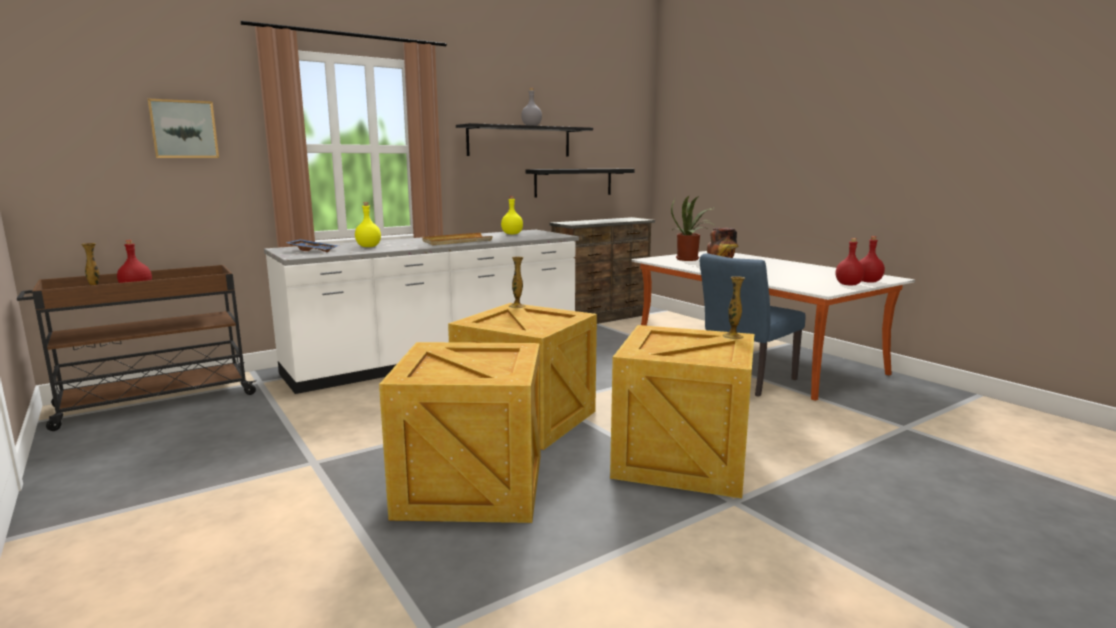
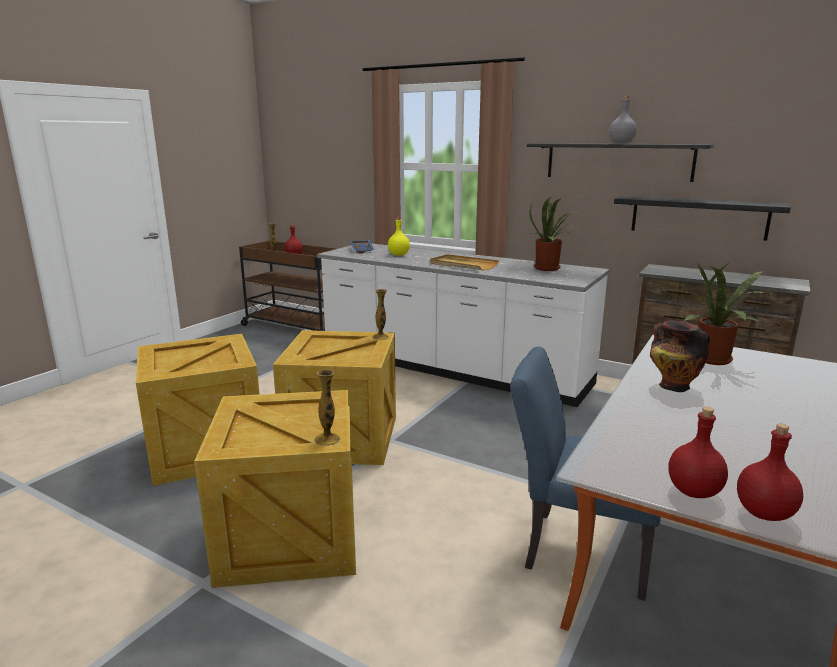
camera: 65 degrees right, 5 degrees up
(183, 129) = (338, 151): picture -> none
(512, 234) = (550, 268): yellow bottle -> potted plant

